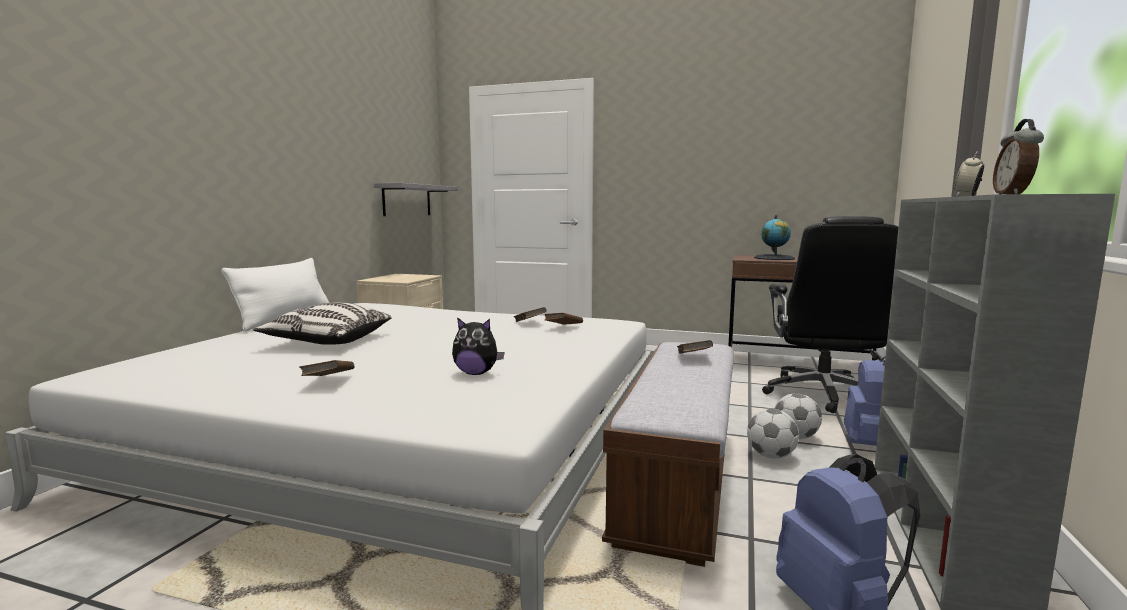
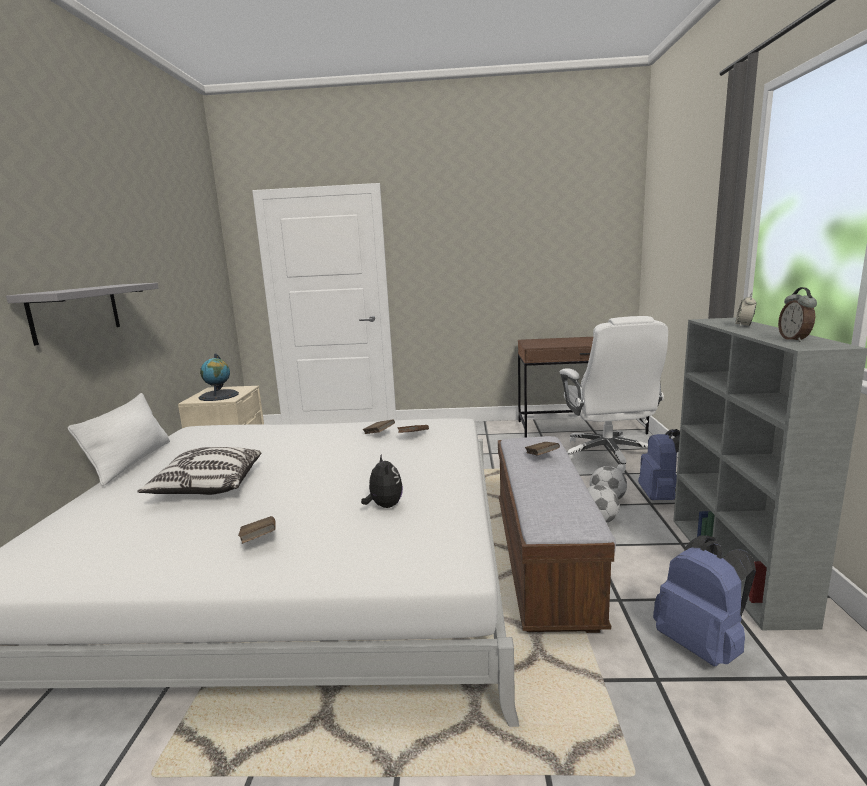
camera: 15 degrees left, 5 degrees up
(407, 200) = (206, 311): grey shelf -> grey shelf (76, 312)
(476, 373) = (384, 506): plush toy -> plush toy turned 105 degrees counterclockwise
(774, 258) = (554, 342): globe -> globe (219, 395)
(823, 394) = (608, 455): black office chair -> white office chair

